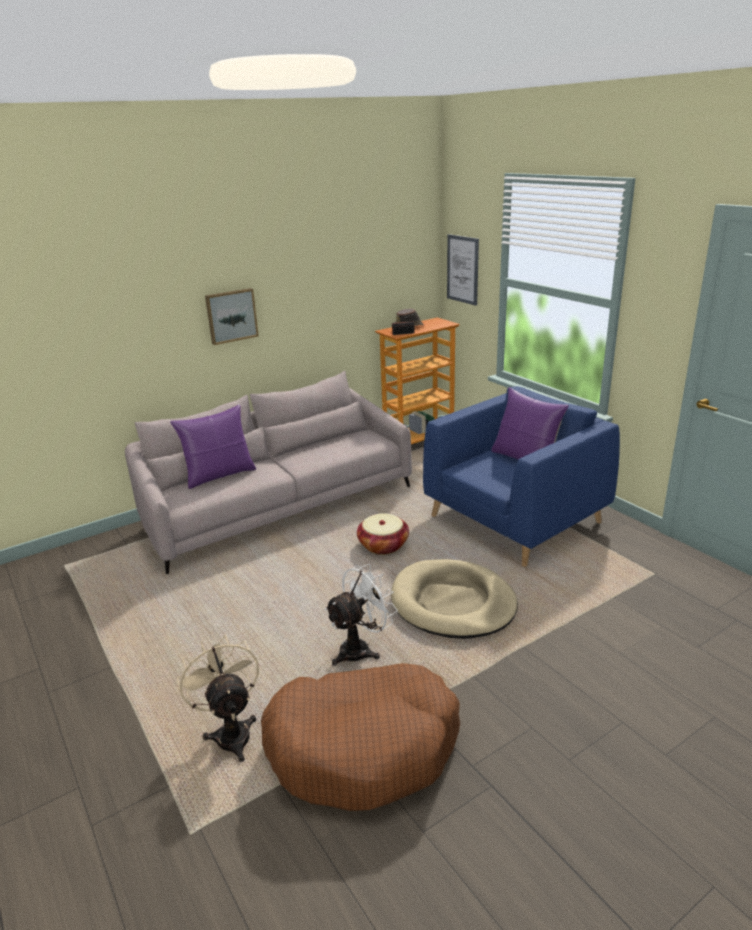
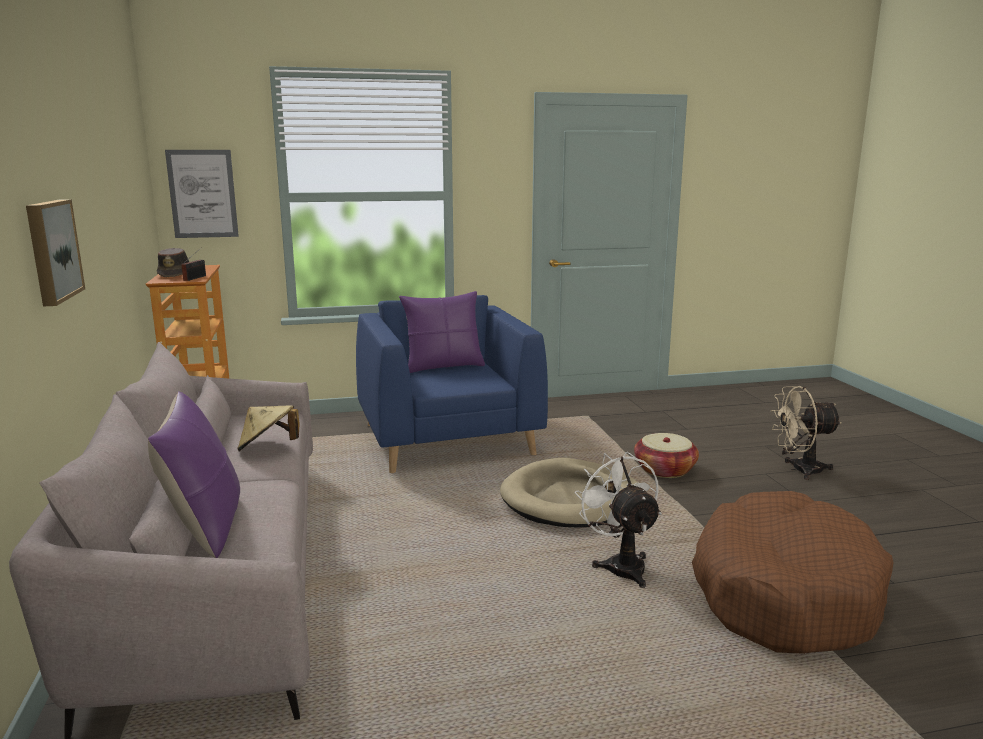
camera: 70 degrees left, 10 degrees down
(231, 732) = (748, 686): beige fan -> beige fan (799, 470)
(322, 456) = (268, 448): none -> beige hat
(383, 545) = (422, 512): basket -> basket (665, 470)

